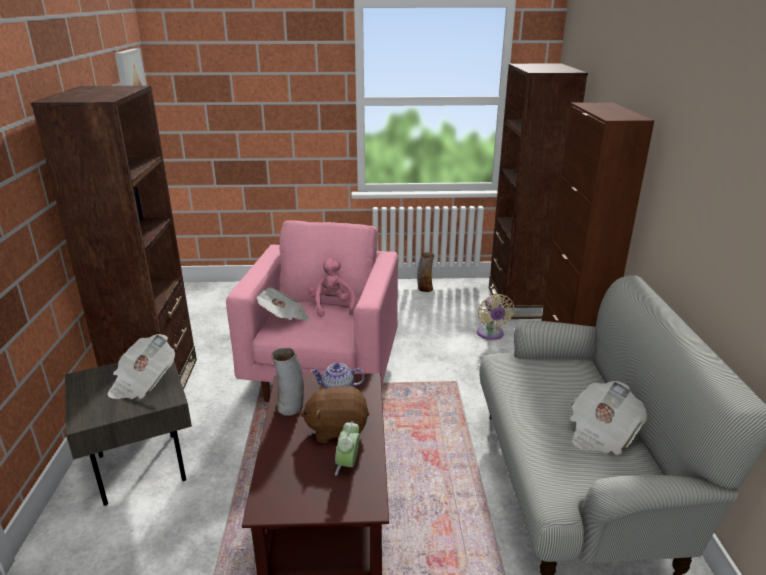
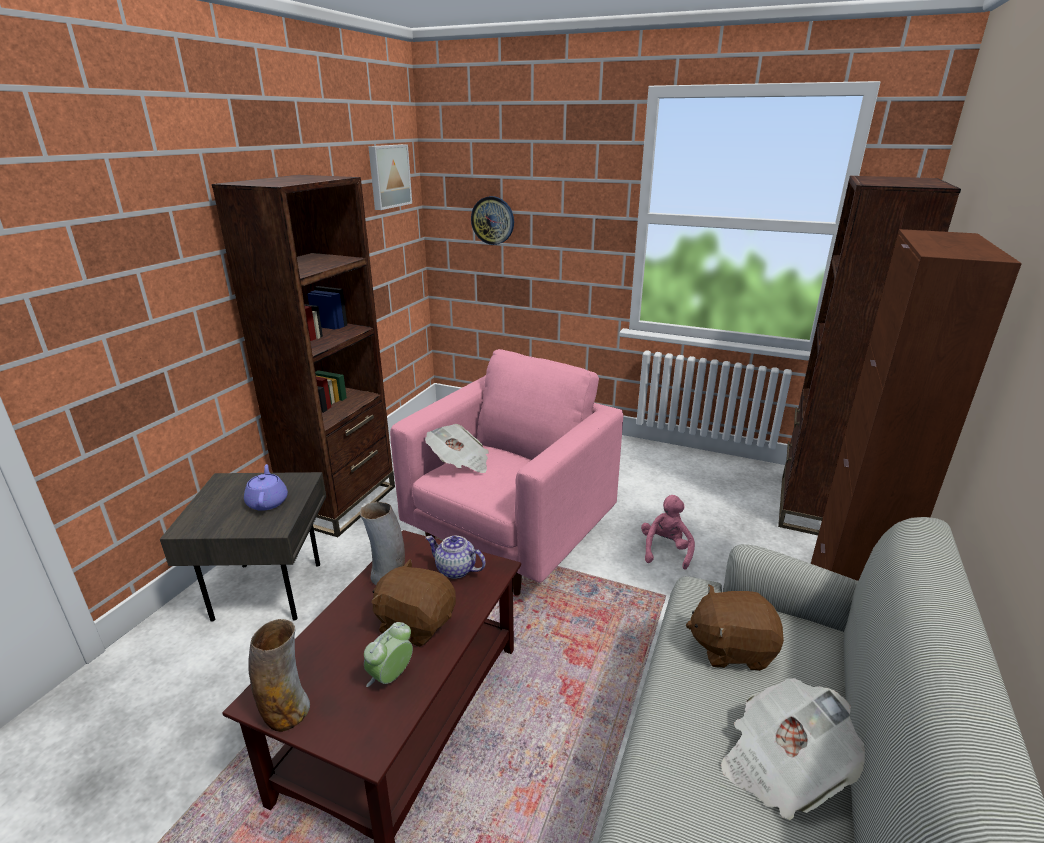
camera: 25 degrees right, 0 degrees up
(143, 383) = (268, 502): newspaper -> purple teapot
(226, 112) = (493, 220): none -> wall clock
(332, 306) = (524, 461): pink plush toy -> pink plush toy (665, 550)
(425, 288) = (694, 462): vase -> vase (286, 711)
(491, 334) = (749, 543): beige fan -> none
(540, 385) = (731, 648): none -> brown plush toy

